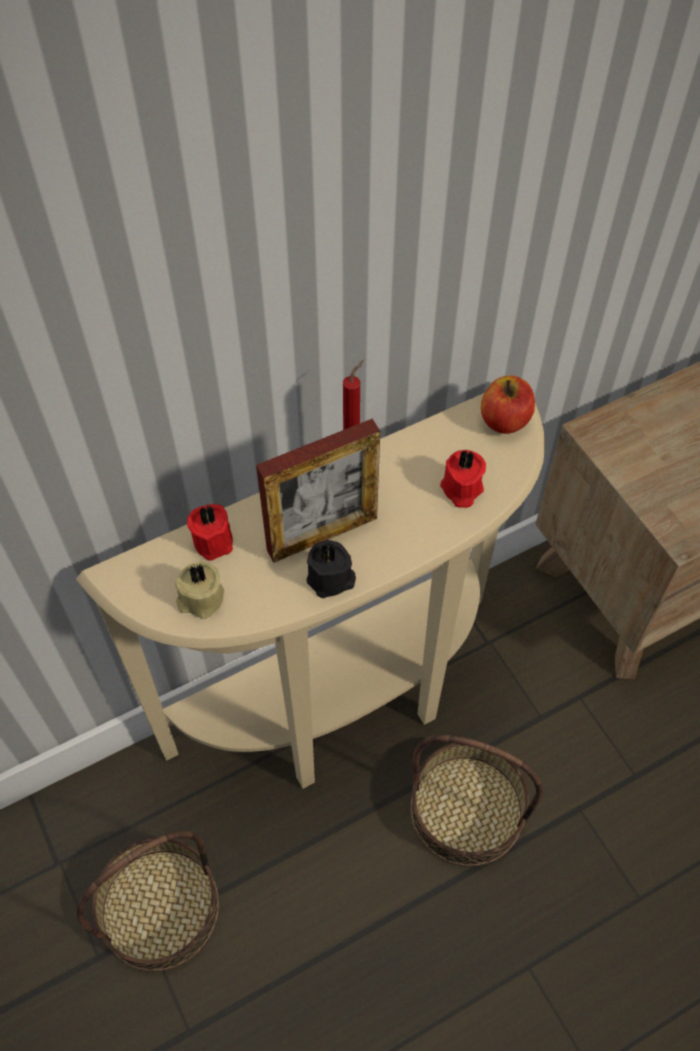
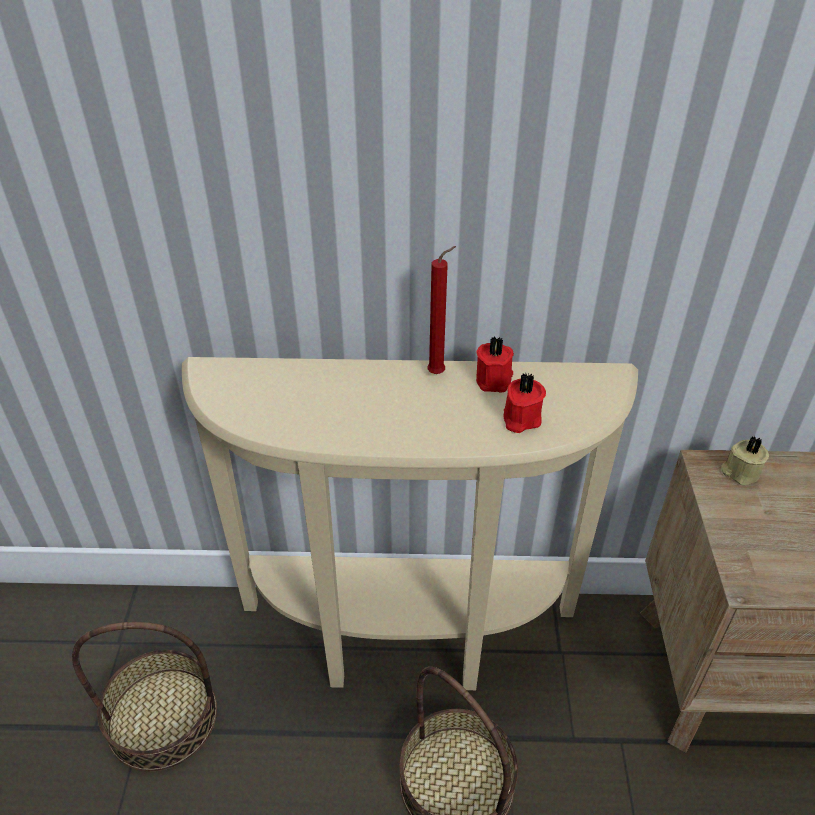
camera: 30 degrees right, 15 degrees down
(200, 599) = (252, 407): beige candle -> beige candle (740, 472)
(214, 539) = (295, 375): red candle -> red candle (495, 379)
(322, 534) = (379, 403): picture frame -> none
(331, 580) = (361, 436): black candle -> none
(505, 420) = (596, 387): apple -> none

